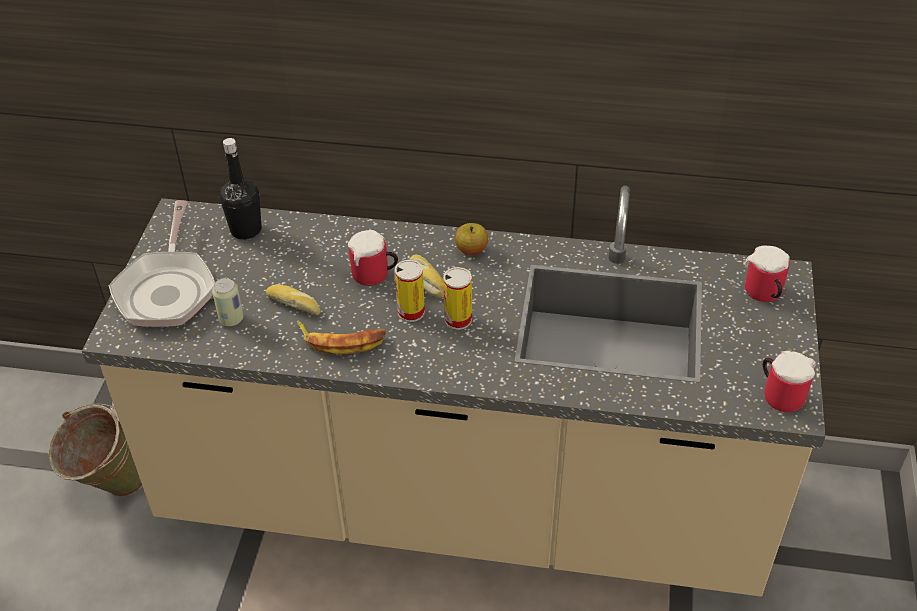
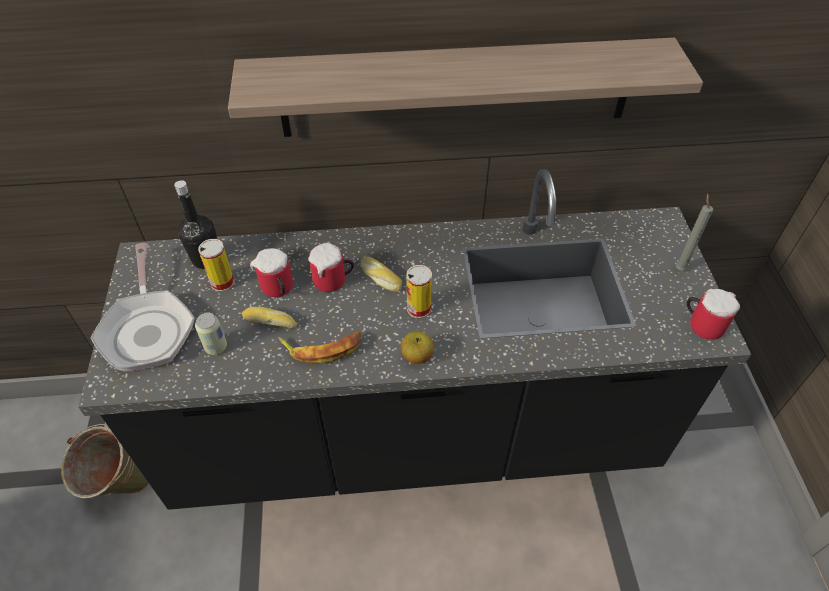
camera: 15 degrees left, 5 degrees up
(411, 312) = (376, 309): can -> can (222, 282)
(461, 505) = (414, 438): beige counter -> black counter
(471, 250) = (409, 243): apple -> apple (417, 356)
(535, 82) = (456, 88): none -> shelf
(763, 294) = (654, 240): mug -> mug (277, 289)
(780, 330) = (679, 268): none -> grey candle

